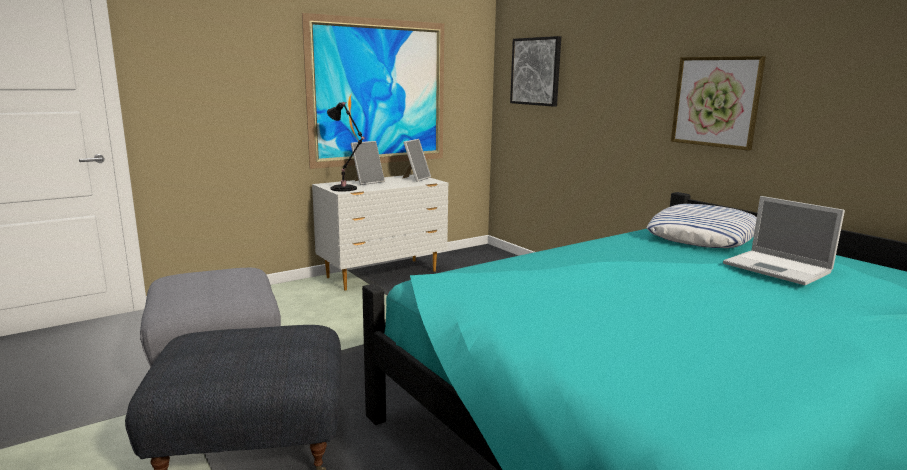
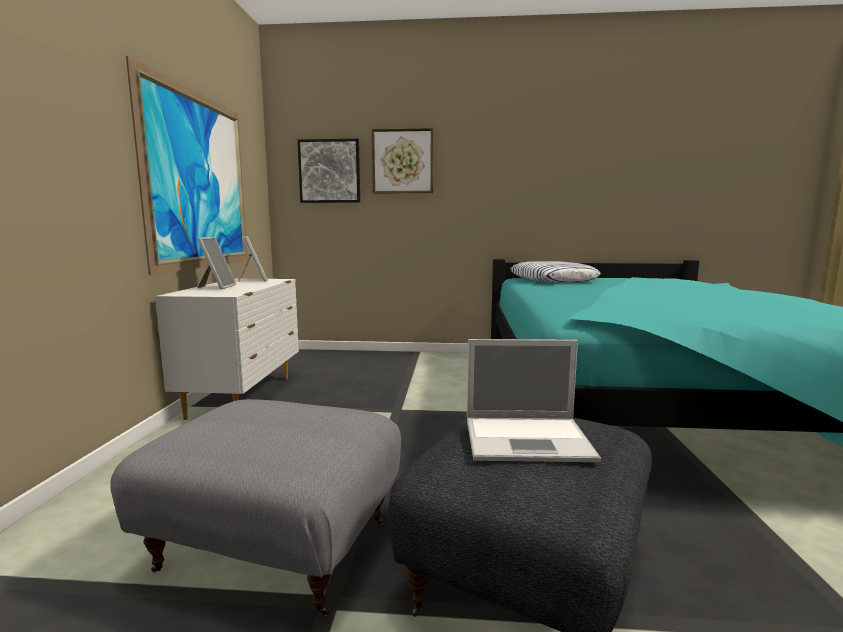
camera: 50 degrees left, 5 degrees down
(345, 189) = (221, 293): black table lamp -> none
(716, 102) = (515, 190): picture -> picture (402, 161)
(778, 268) = (645, 280): laptop -> laptop (529, 439)

